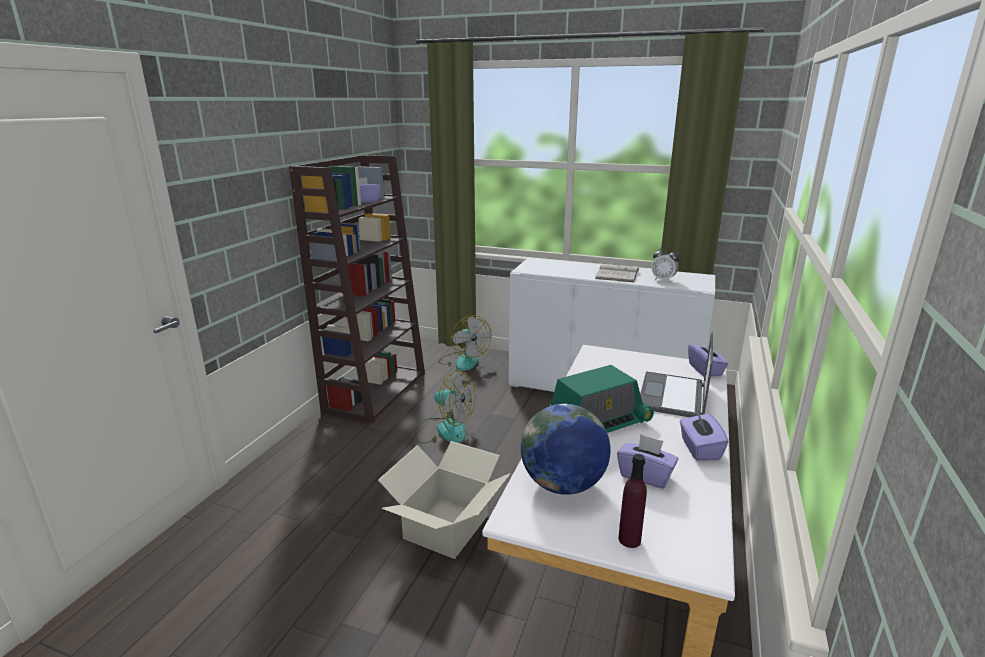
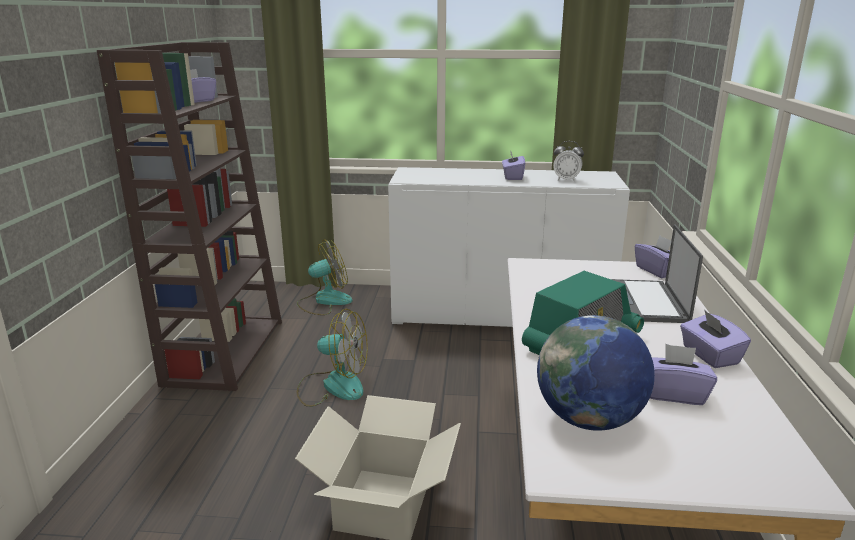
camera: 15 degrees left, 0 degrees up
(463, 361) = (324, 301): fan -> fan turned 75 degrees counterclockwise
(617, 273) = (512, 177): white book -> purple tissue box
(629, 539) = (706, 471): purple bottle -> none

